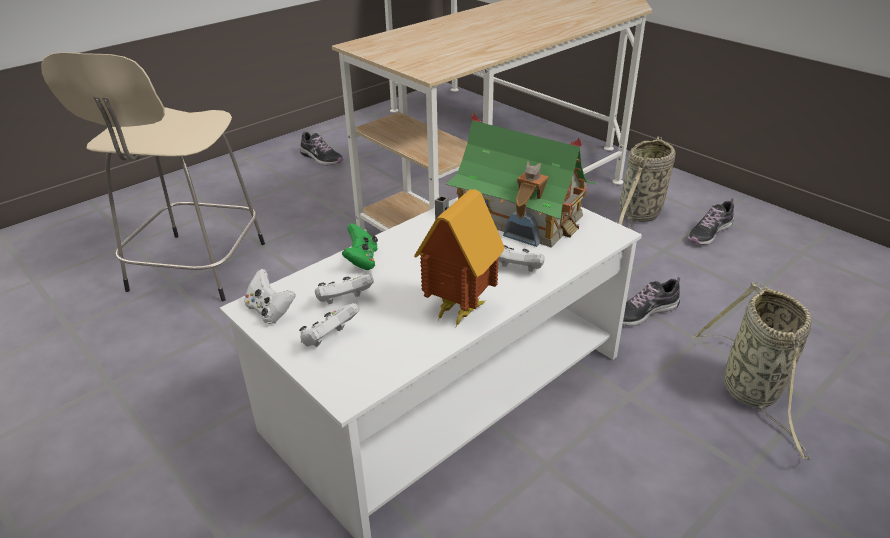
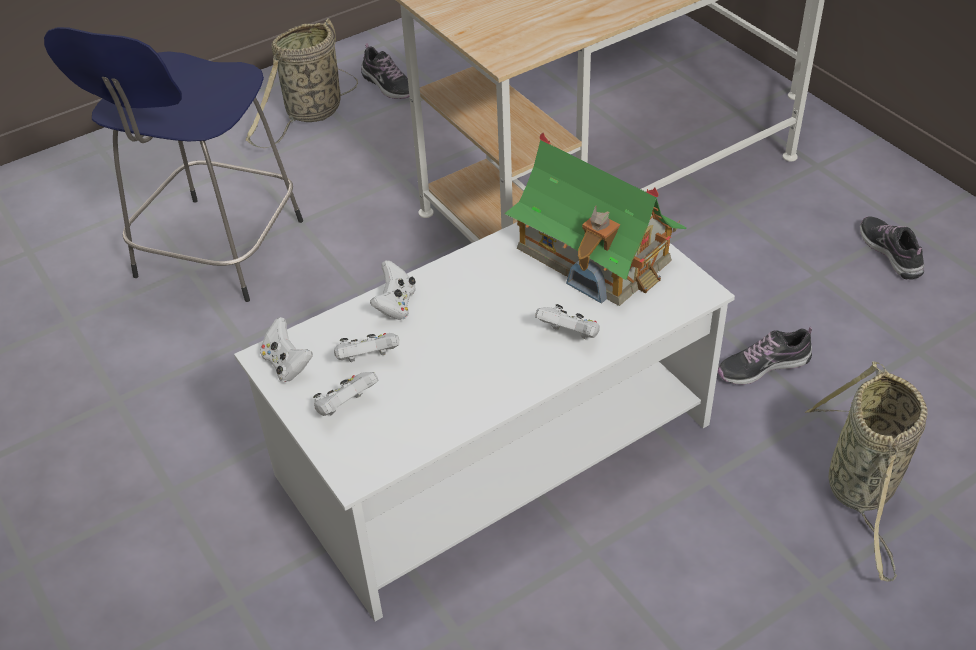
camera: 10 degrees right, 10 degrees up
(195, 269) = (216, 252): beige stool -> blue stool
(362, 260) = (395, 305): green game controller -> white game controller
(456, 309) = (488, 382): toy house -> none
(638, 216) = (801, 217): basket -> basket (311, 114)
(709, 233) = (890, 253): shoe -> shoe turned 105 degrees clockwise

